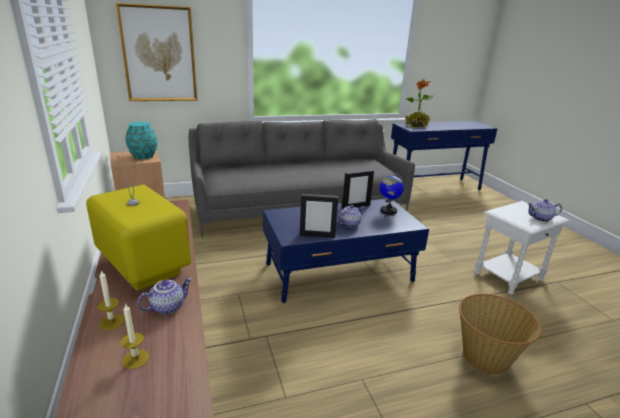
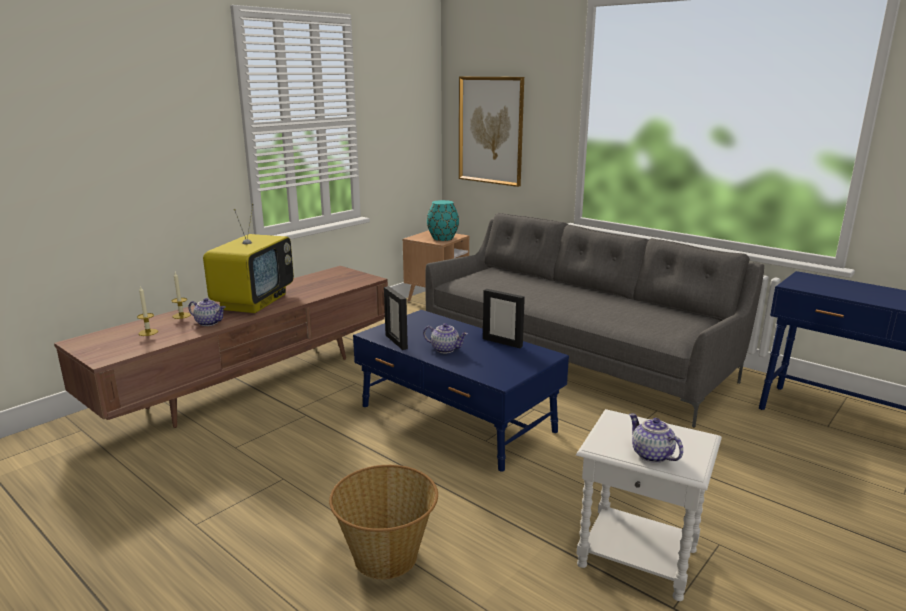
camera: 60 degrees right, 5 degrees down
(388, 211) = (520, 360): globe -> none
(416, 126) = (825, 284): potted plant -> none

